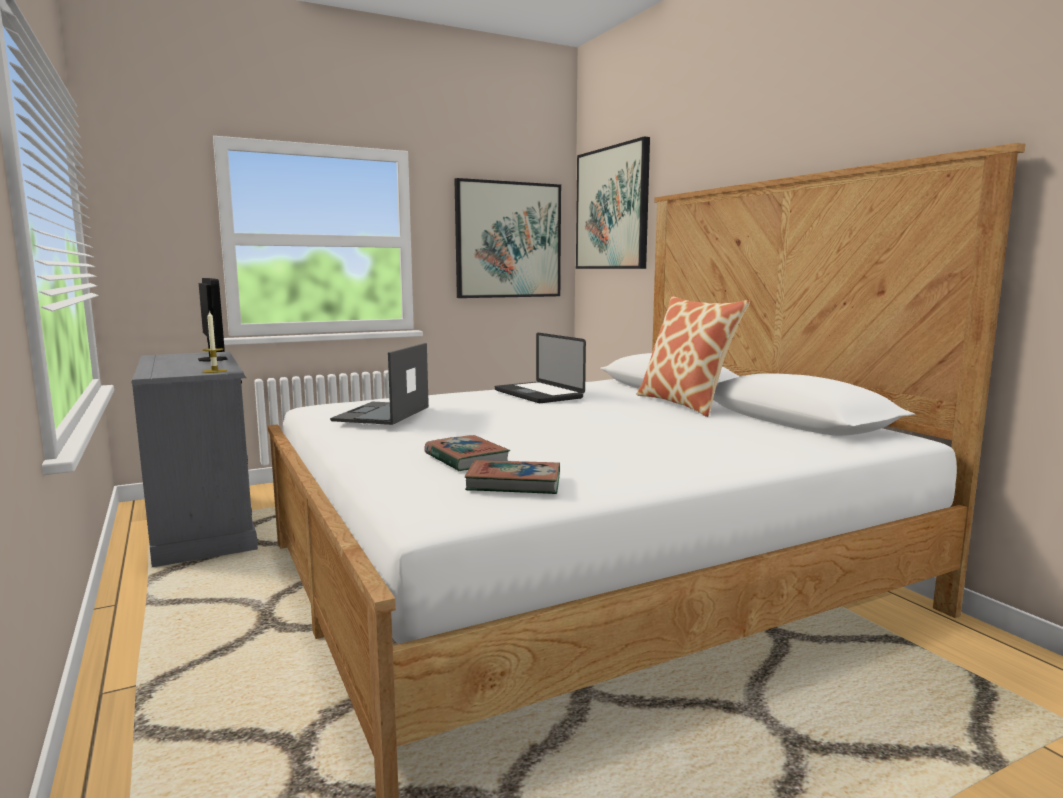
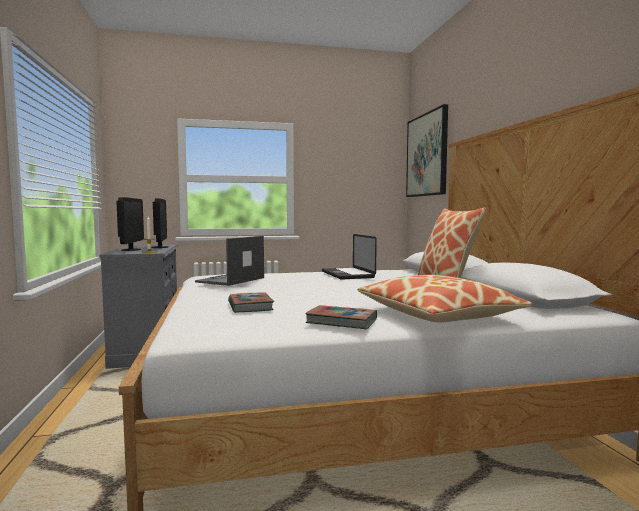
camera: 15 degrees right, 5 degrees down
(170, 367) = (131, 250): none -> monitor
(508, 240) = (359, 178): picture -> none
(514, 483) = (260, 321): book -> book (342, 321)
(728, 454) = (438, 315): none -> pillow

